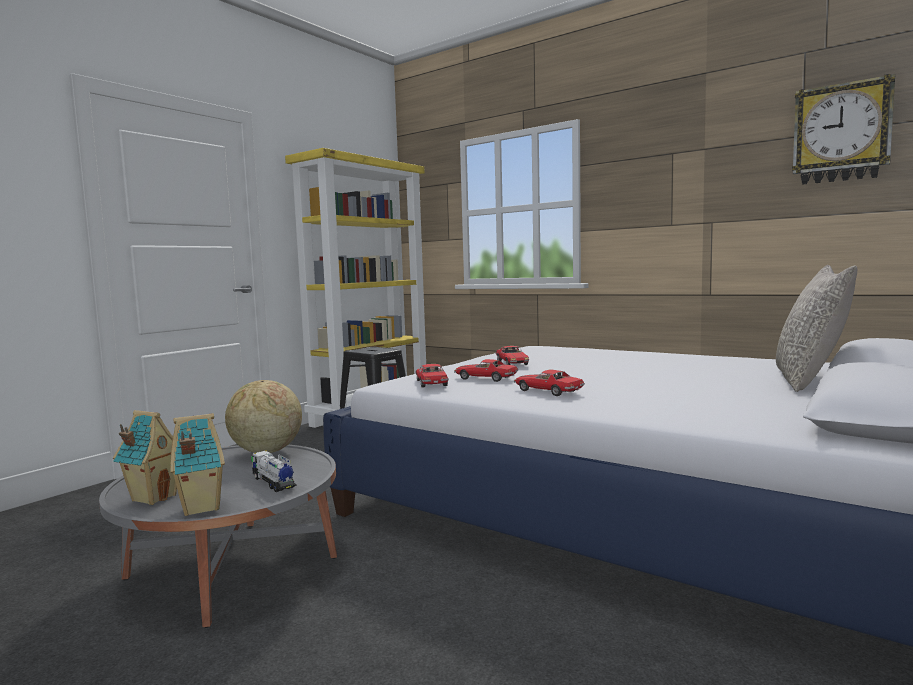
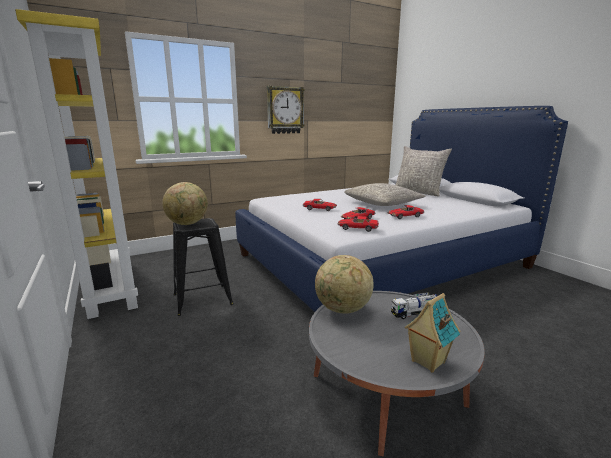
camera: 65 degrees left, 10 degrees up
(200, 507) = (461, 340): toy house -> none
(367, 349) = (187, 224): none -> globe
(621, 376) = (383, 204): none -> grey pillow
(841, 133) = (354, 84): wall clock -> wall clock (285, 110)

